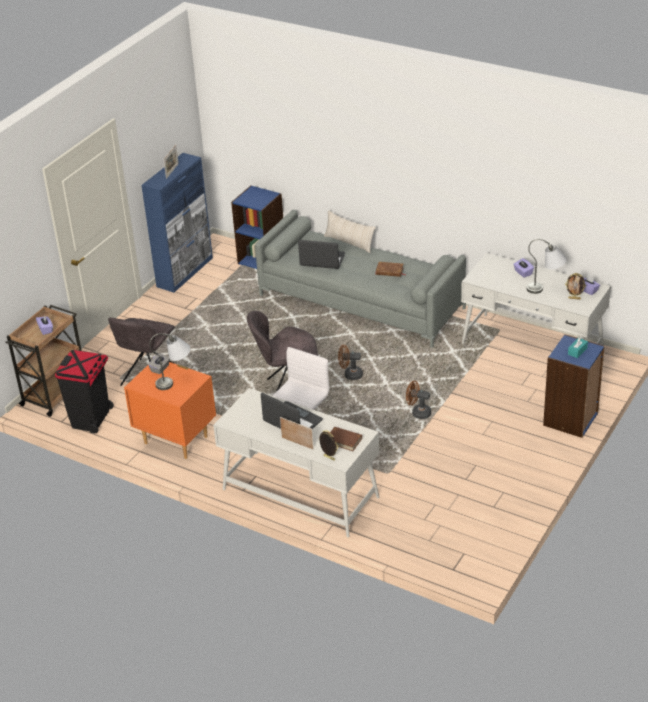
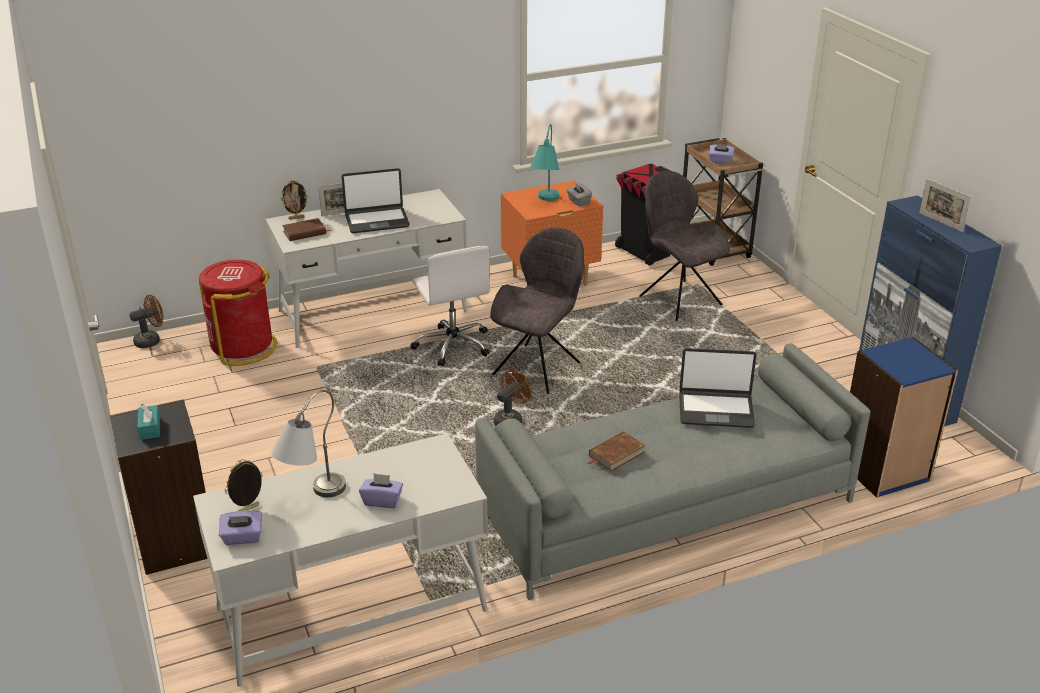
camera: 125 degrees right, 5 degrees down
(175, 381) = (545, 202): grey table lamp -> turquoise table lamp
(322, 260) = (715, 410): laptop -> laptop turned 45 degrees clockwise
(349, 242) = (745, 459): beige pillow -> none
(406, 520) = (243, 347): none -> red trash can
(418, 412) = (373, 432): brown fan -> brown fan (151, 340)
(571, 419) = (175, 542): blue bookcase -> black bookcase

